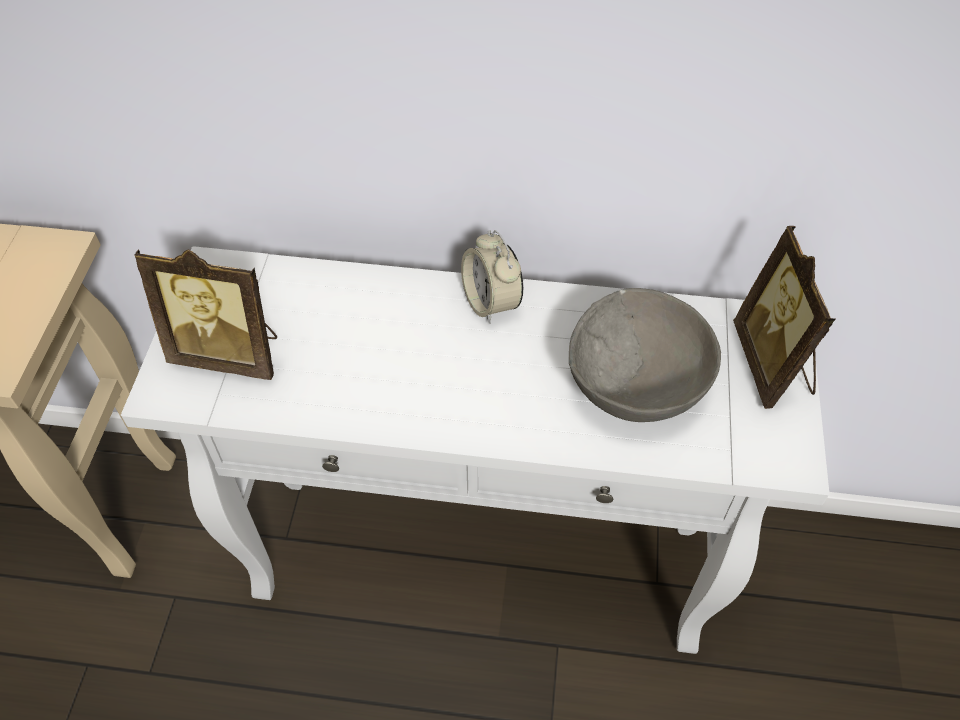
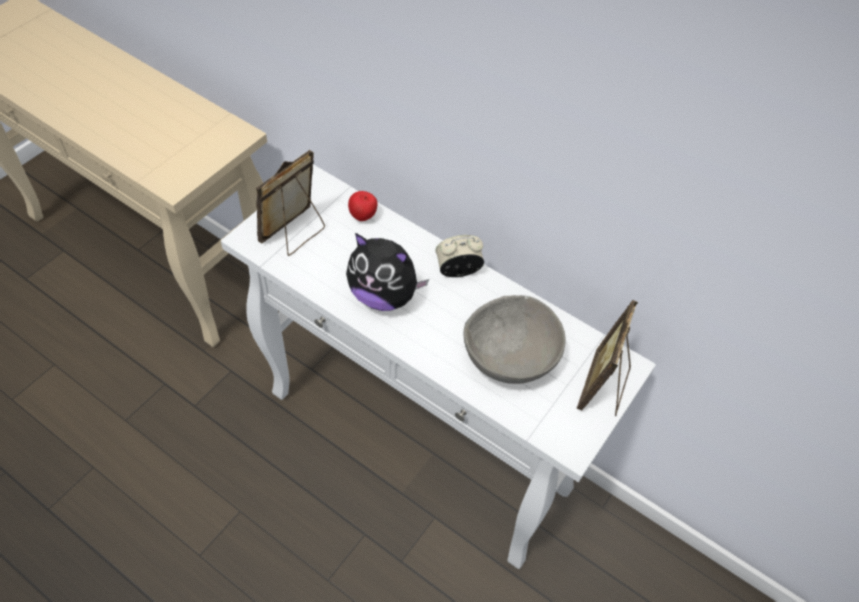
camera: 25 degrees right, 0 degrees up
(230, 354) = (295, 233): picture frame -> picture frame turned 90 degrees clockwise
(314, 287) = (363, 216): none -> apple
(414, 382) = (384, 295): none -> plush toy
(491, 302) = (458, 271): alarm clock -> alarm clock turned 75 degrees clockwise

